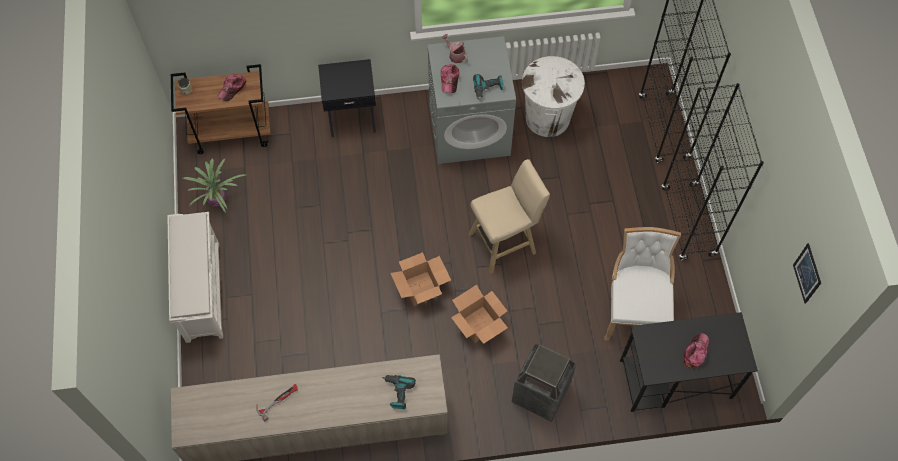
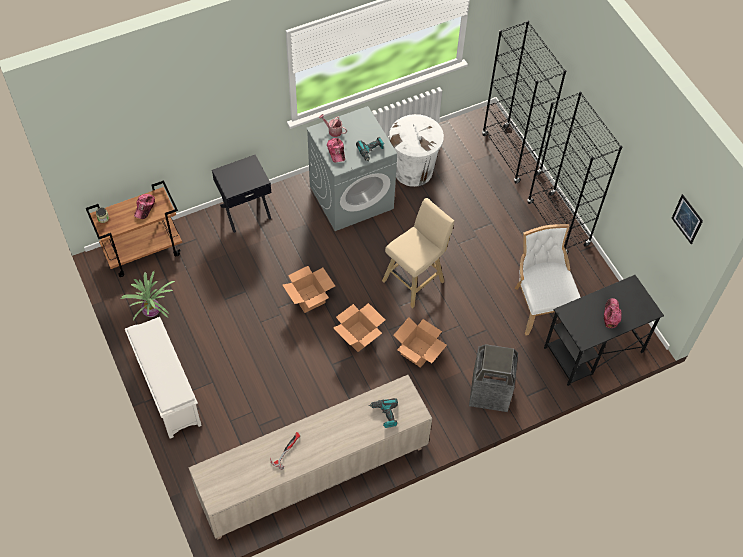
camera: 20 degrees left, 5 degrees down
(383, 231) = (308, 298): none -> cardboard box

